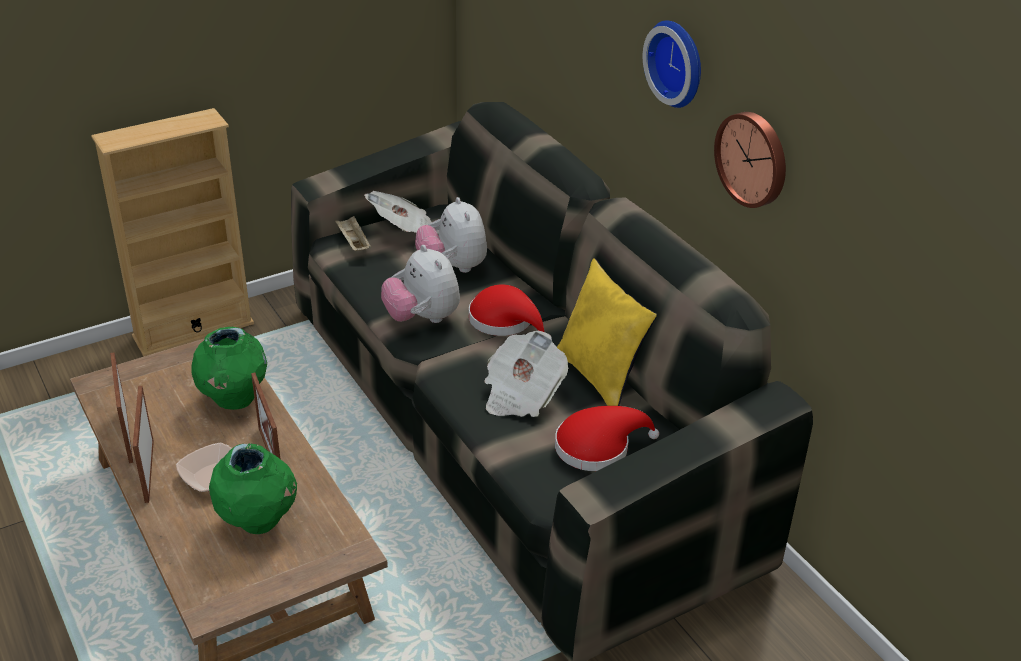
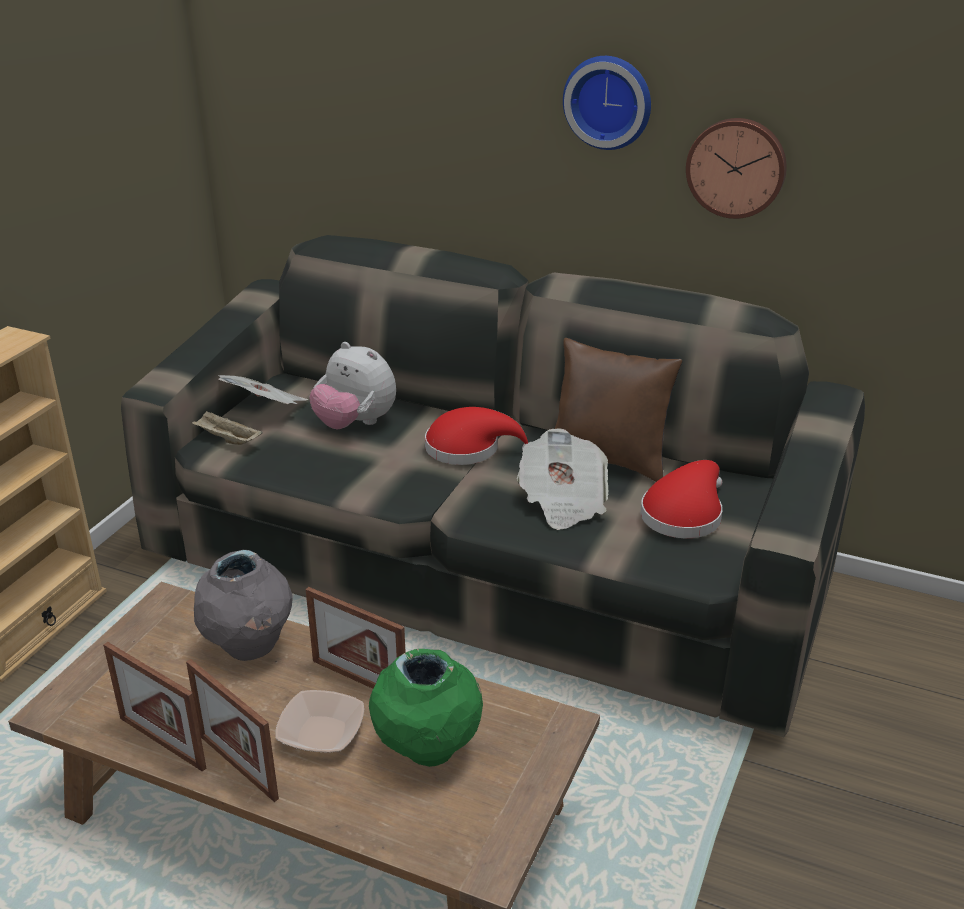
camera: 35 degrees left, 5 degrees down
(234, 400) = (249, 647): green vase -> grey vase
(422, 318) = (385, 477): plush toy -> none
(600, 378) = (609, 460): yellow pillow -> brown pillow

